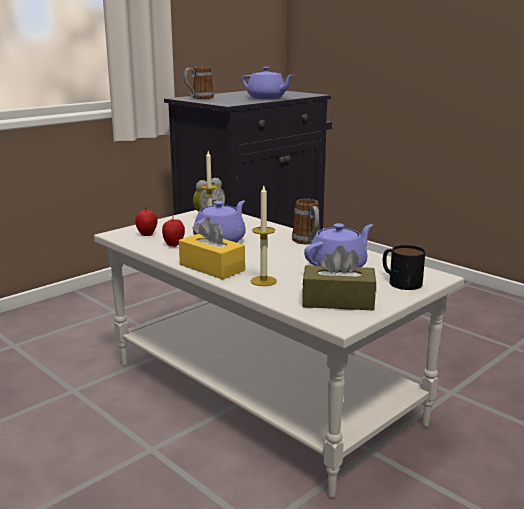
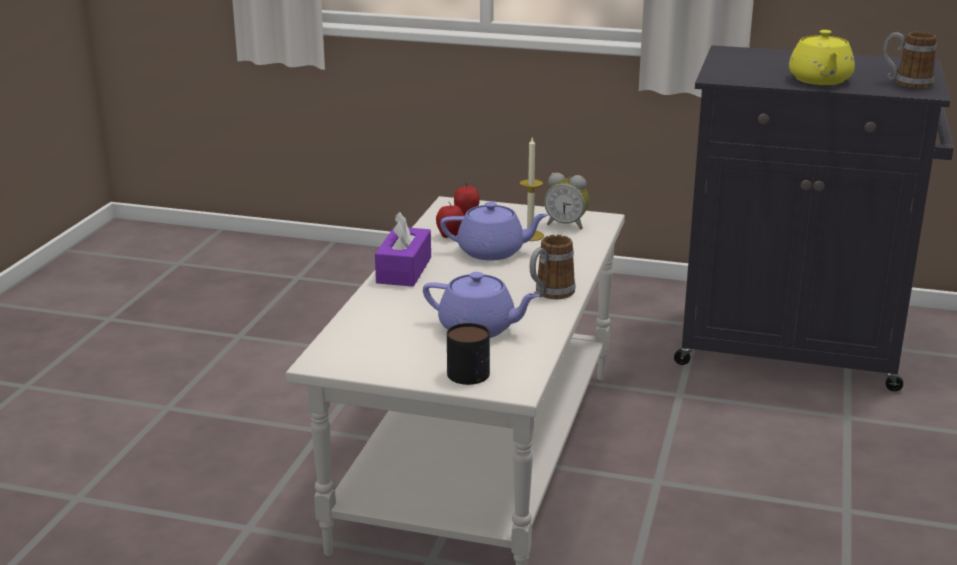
camera: 60 degrees right, 5 degrees up
(199, 98) = (744, 56): mug -> mug (906, 83)
(212, 267) = (404, 270): yellow tissue box -> purple tissue box
(263, 281) = (393, 302): candle -> none
(267, 98) = (820, 80): purple teapot -> yellow teapot
(338, 301) = (375, 349): brown tissue box -> none

